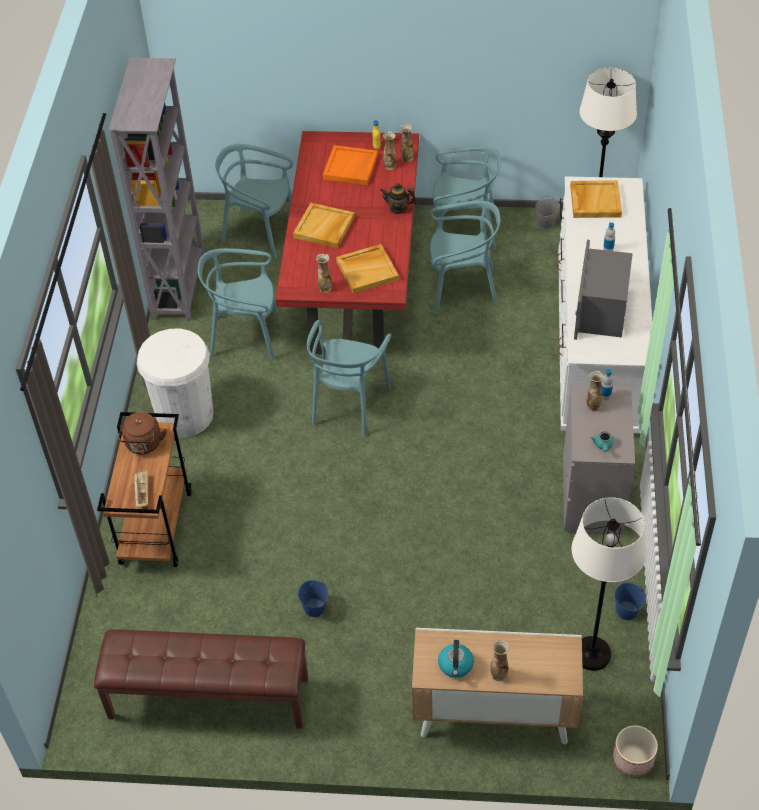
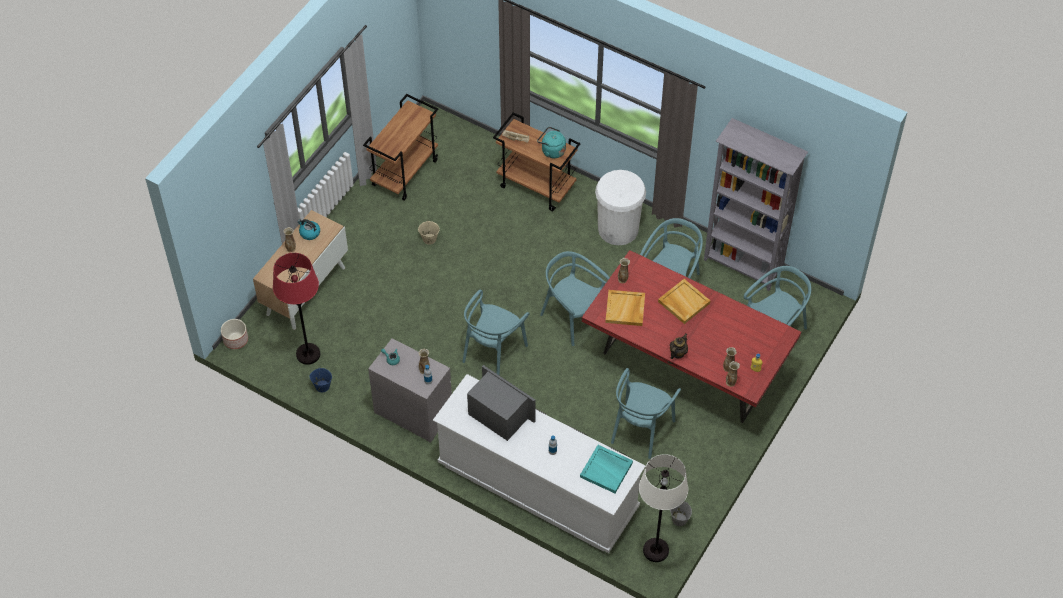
camera: 115 degrees right, 5 degrees up
(143, 445) = (551, 150): brown kettle -> turquoise kettle
(208, 698) = (405, 172): brown bench -> brown cart
(315, 608) = (429, 239): blue bucket -> beige bucket
(351, 167) = (740, 344): orange tray -> none
(464, 232) = (700, 459): turquoise chair -> turquoise chair (493, 352)
(592, 654) = (308, 354): white floor lamp -> red floor lamp
(595, 201) = (606, 470): beige tray -> turquoise tray

